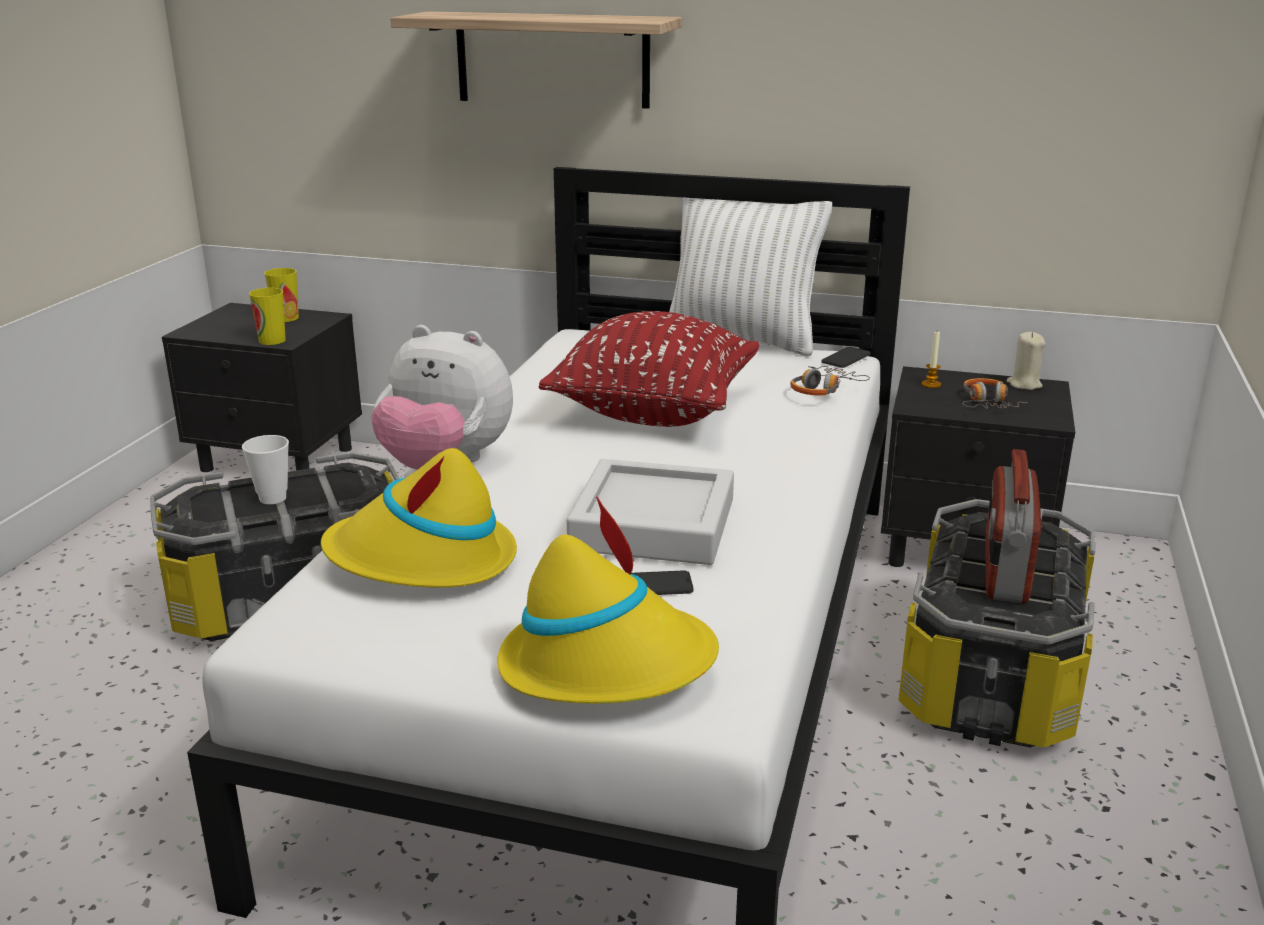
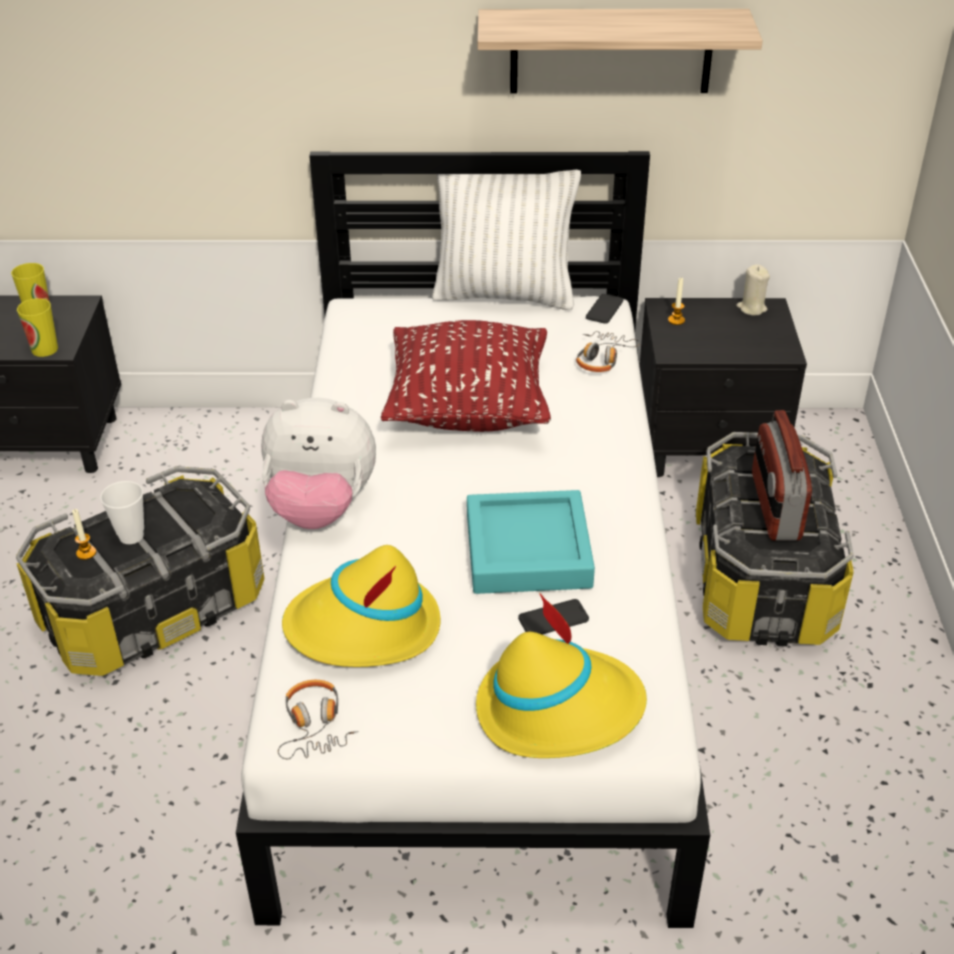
camera: 15 degrees left, 15 degrees up
(220, 505) = (86, 553): none -> candle
(552, 59) = (296, 49): shelf -> shelf (611, 51)
(653, 524) = (528, 551): grey tray -> turquoise tray
(987, 403) = (728, 338): headphones -> headphones (314, 725)

